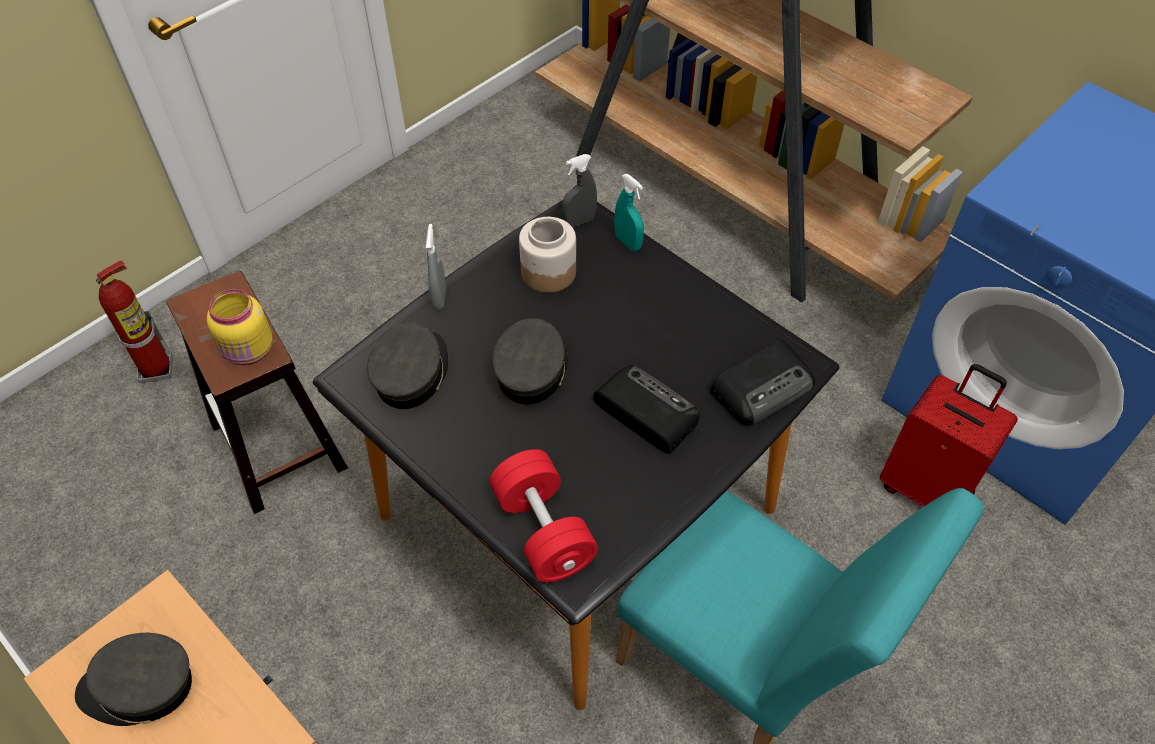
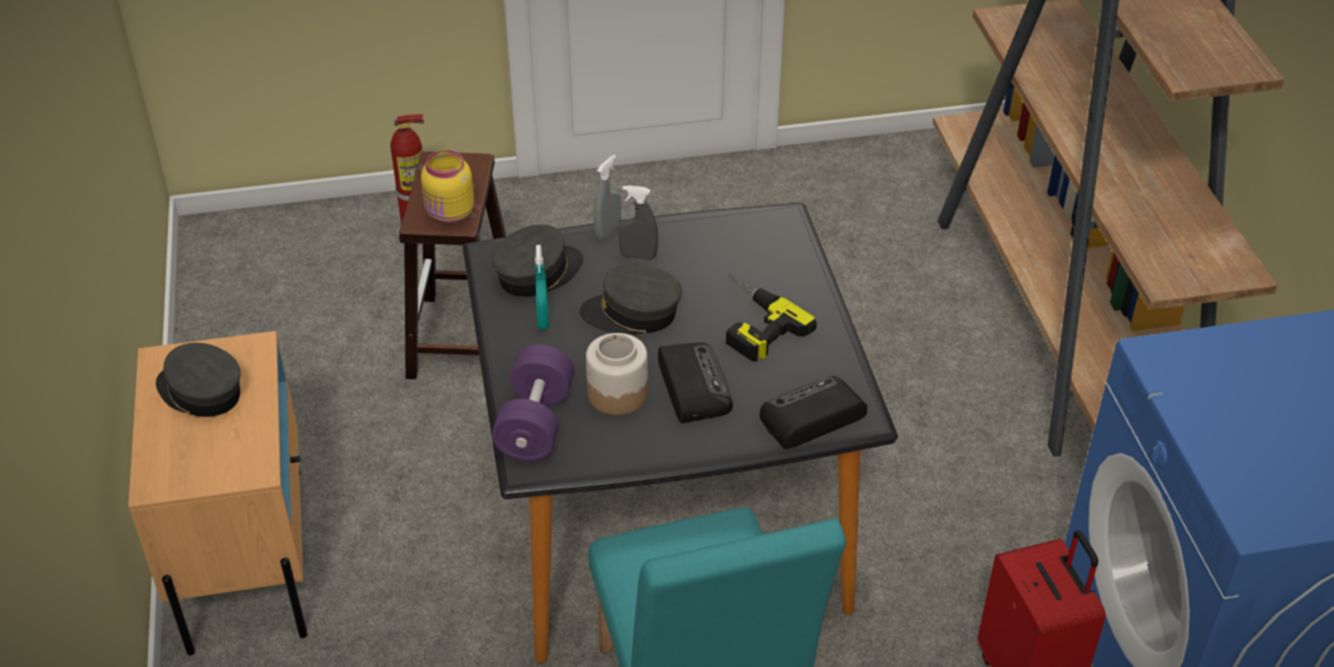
camera: 35 degrees right, 10 degrees down
(532, 369) = (632, 314): grey cap -> grey cap turned 135 degrees counterclockwise
(543, 530) = (535, 423): red dumbbell -> purple dumbbell
(548, 272) = (713, 252): jar -> jar (617, 393)
(579, 221) = (777, 226): grey spray bottle -> grey spray bottle (638, 256)
(628, 242) = (804, 260): turquoise spray bottle -> turquoise spray bottle (543, 320)
(637, 324) = (749, 323): none -> power drill
(763, 387) = (810, 418): radio -> radio turned 150 degrees clockwise

